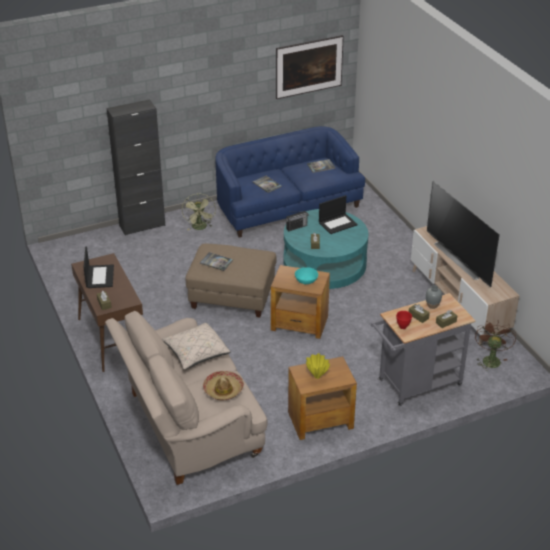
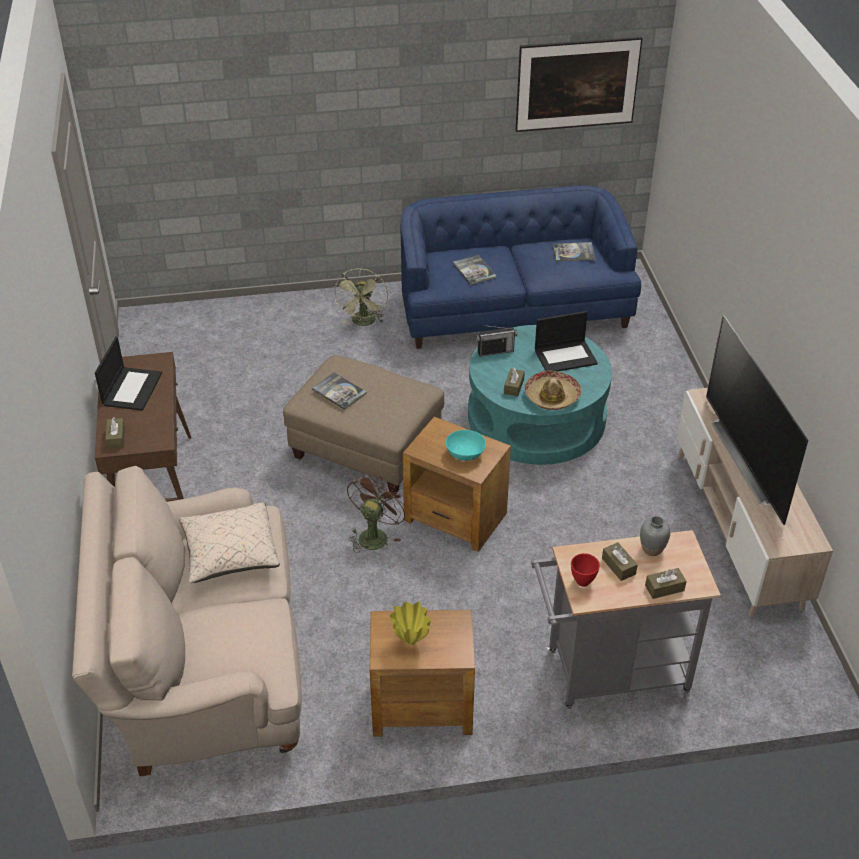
camera: 15 degrees right, 5 degrees up
(142, 225) = (278, 304): black cabinet -> none
(223, 389) = (243, 633): hat -> hat (552, 396)
(490, 359) = (760, 650): brown fan -> brown fan (375, 534)

